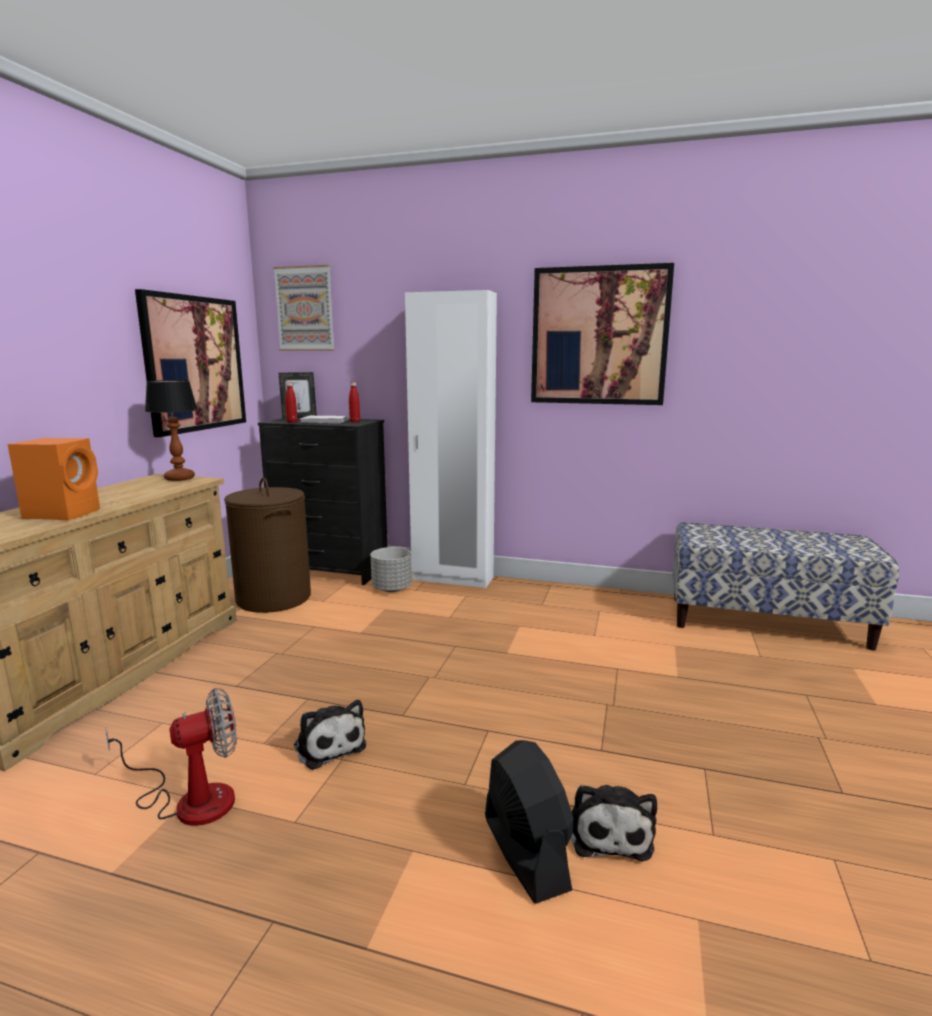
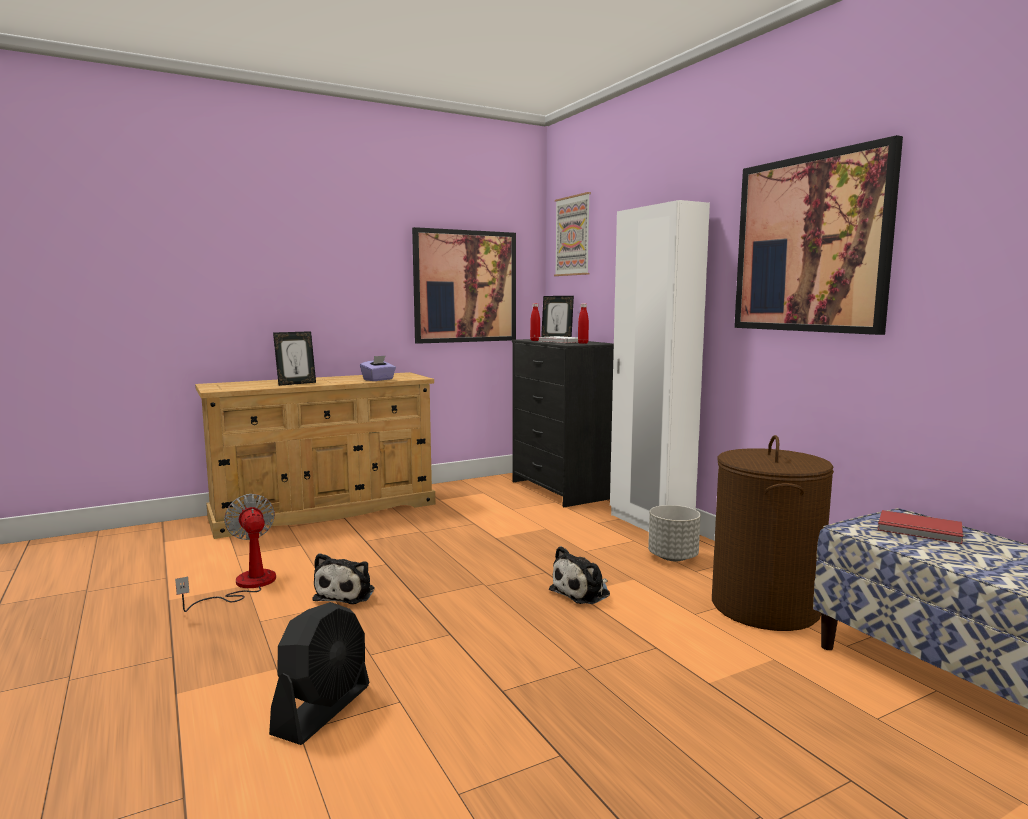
camera: 45 degrees right, 5 degrees down
(64, 513) = (296, 383): orange speaker -> picture frame
(162, 489) = (378, 379): none -> purple tissue box
(179, 478) = (410, 375): table lamp -> none
(190, 799) = (244, 586): fan -> fan turned 135 degrees counterclockwise
(273, 598) = (483, 497): brown laundry basket -> brown laundry basket (764, 606)
(391, 588) = (580, 516): grey planter -> grey planter (673, 557)
(609, 831) = (392, 736): plush toy -> plush toy (583, 592)
(718, 533) = (919, 530): none -> red book

